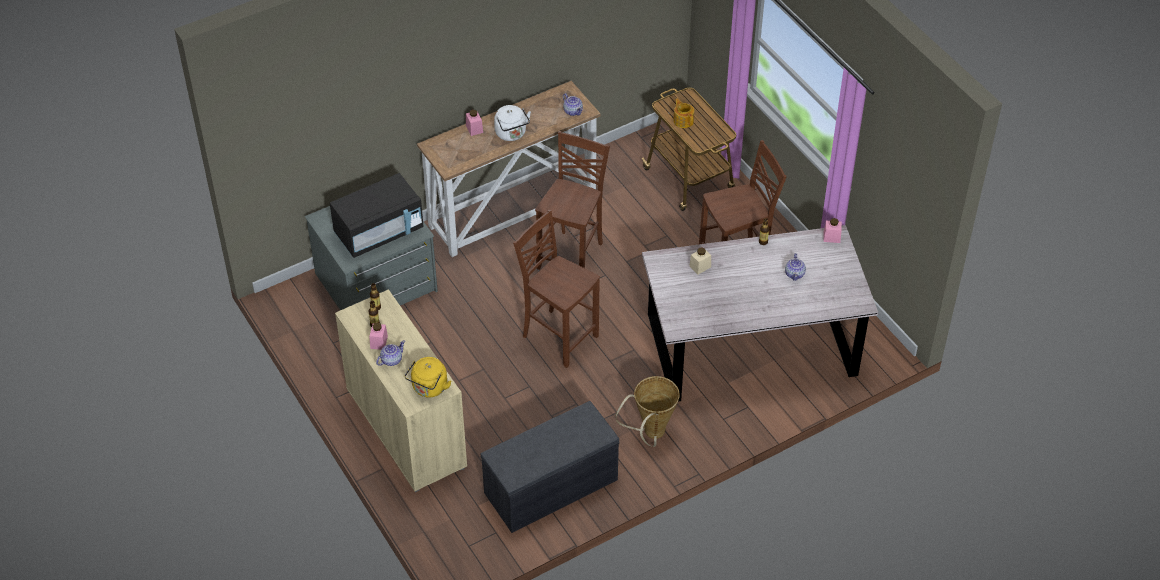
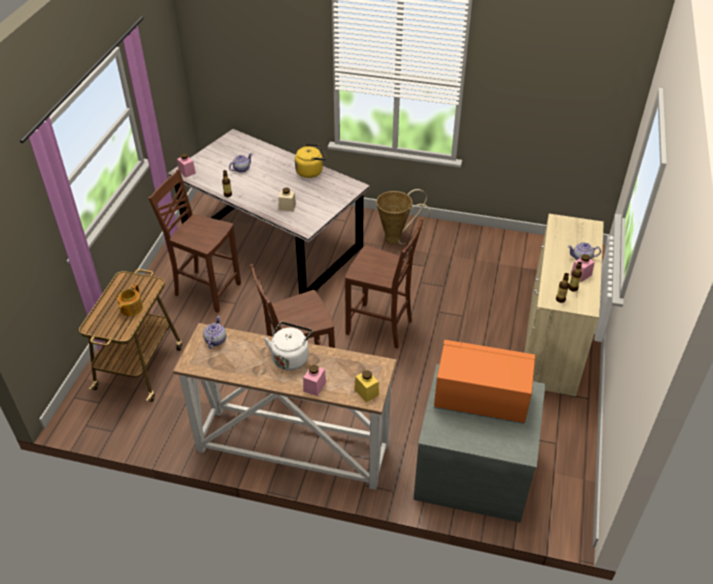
camera: 135 degrees left, 5 degrees down
(379, 232) = (480, 399): black microwave -> orange microwave
(429, 388) = (570, 227): yellow kettle -> yellow kettle (311, 171)
(438, 147) = (366, 392): none -> yellow jar
(550, 487) = (489, 252): grey bench -> none
(558, 336) = (380, 327): brown chair -> brown chair turned 60 degrees counterclockwise

